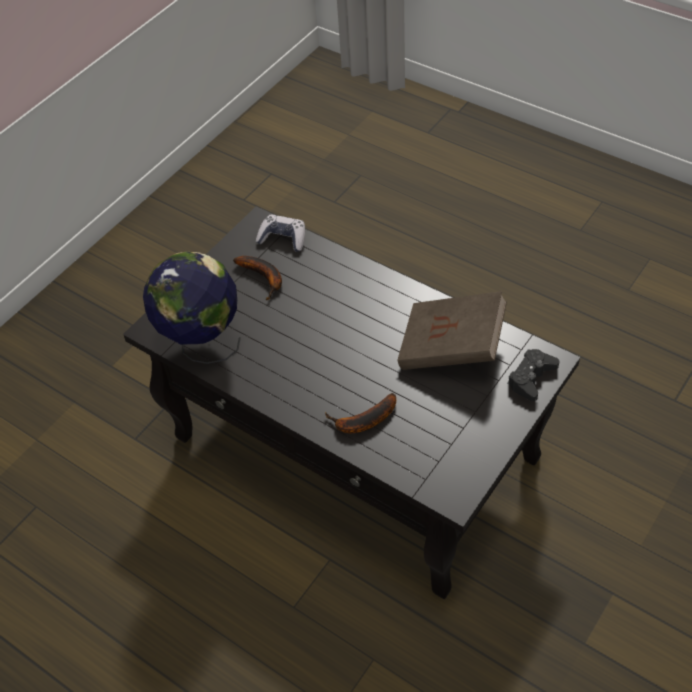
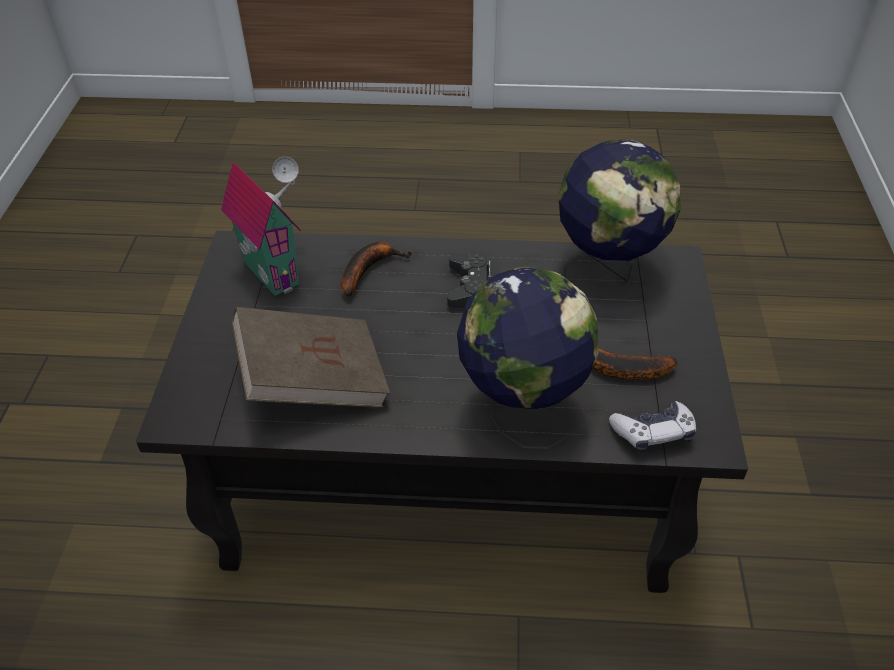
camera: 145 degrees right, 5 degrees down
(339, 280) = (521, 407): none -> globe
(433, 453) = (276, 272): none -> toy house
(531, 378) = (194, 387): black game controller -> black game controller (469, 287)

